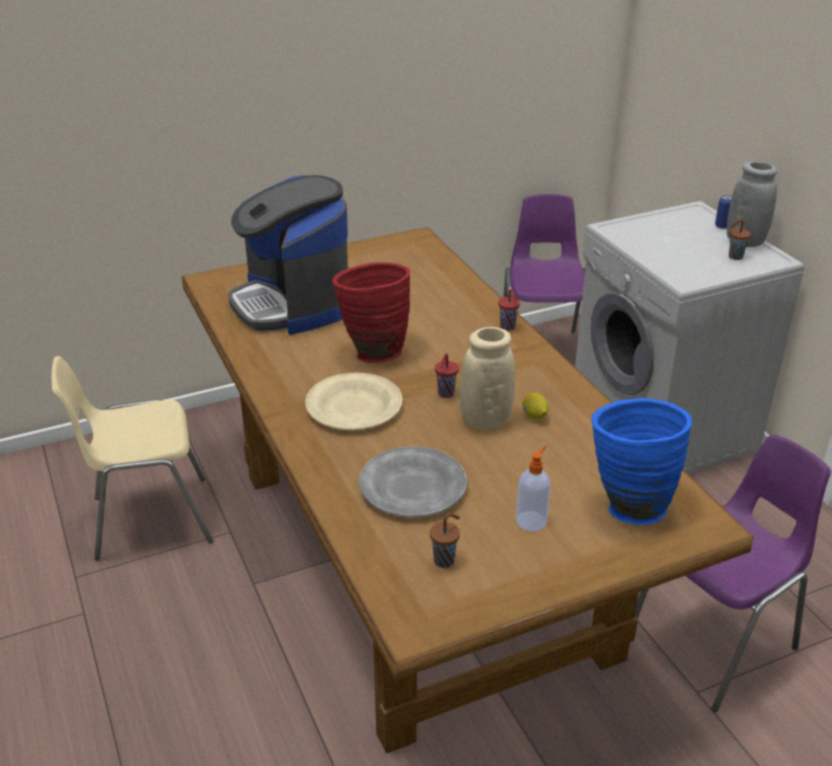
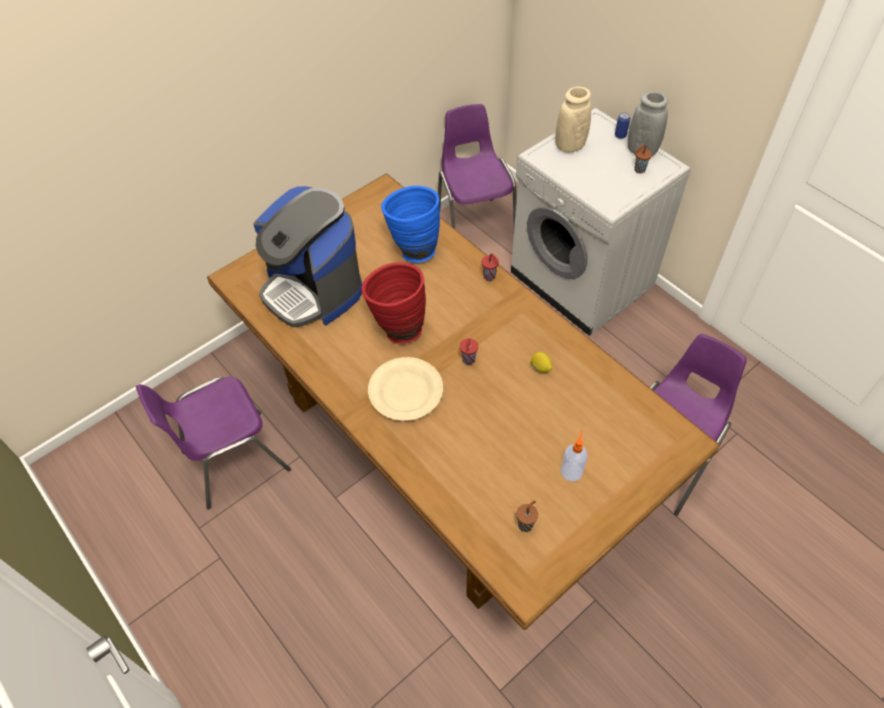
camera: 15 degrees left, 20 degrees up
(148, 519) = (232, 461): beige chair -> purple chair
(413, 487) = (479, 461): grey plate -> none
(485, 420) = (507, 381): beige vase -> beige vase (570, 146)
(627, 504) = (631, 438): blue vase -> blue vase (413, 249)

